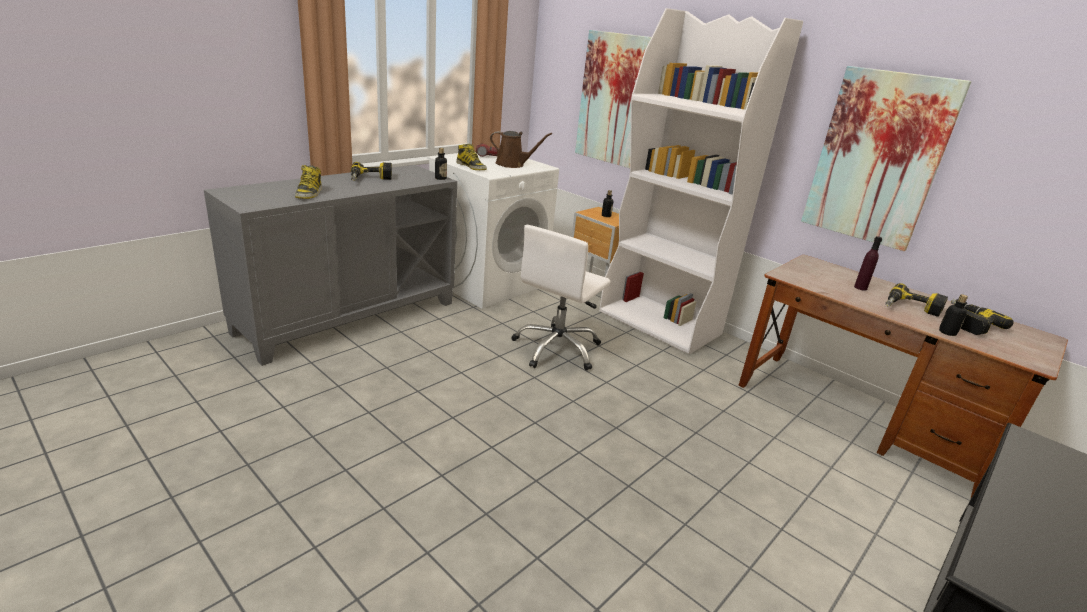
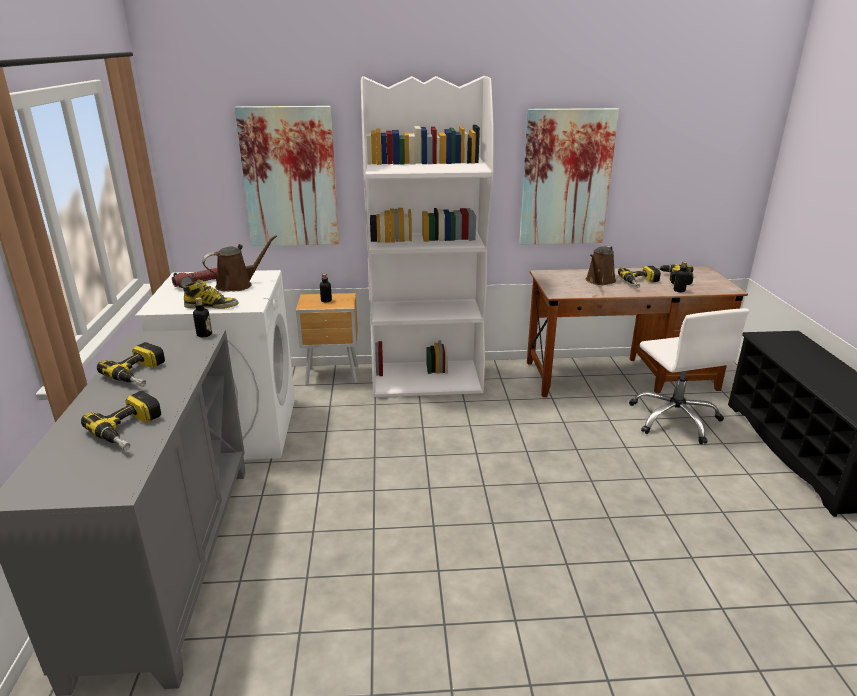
camera: 45 degrees left, 0 degrees up
(309, 193) = (131, 430): boot -> power drill
(557, 349) = (402, 451): white office chair -> white office chair (675, 419)
(860, 288) = (599, 281): purple bottle -> brown watering can

